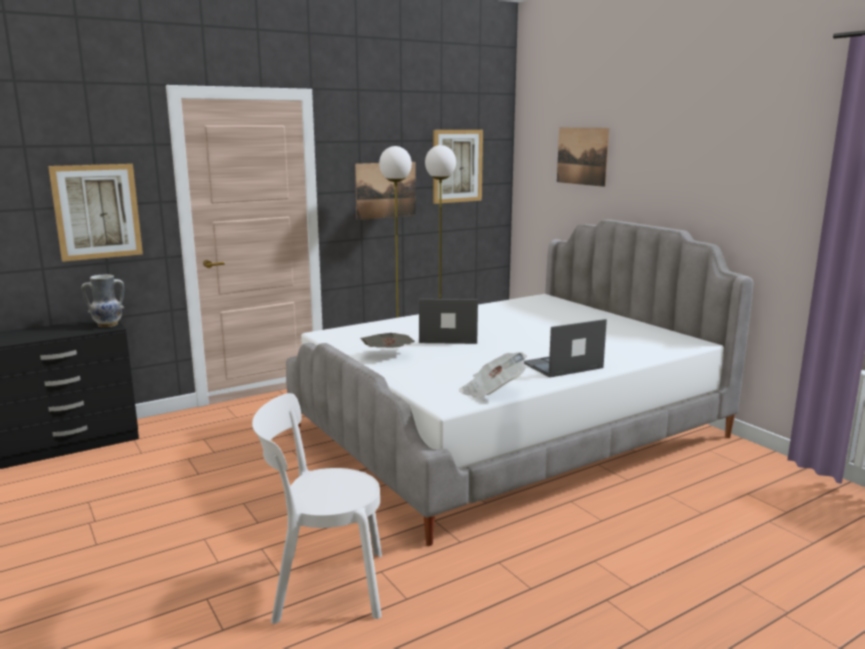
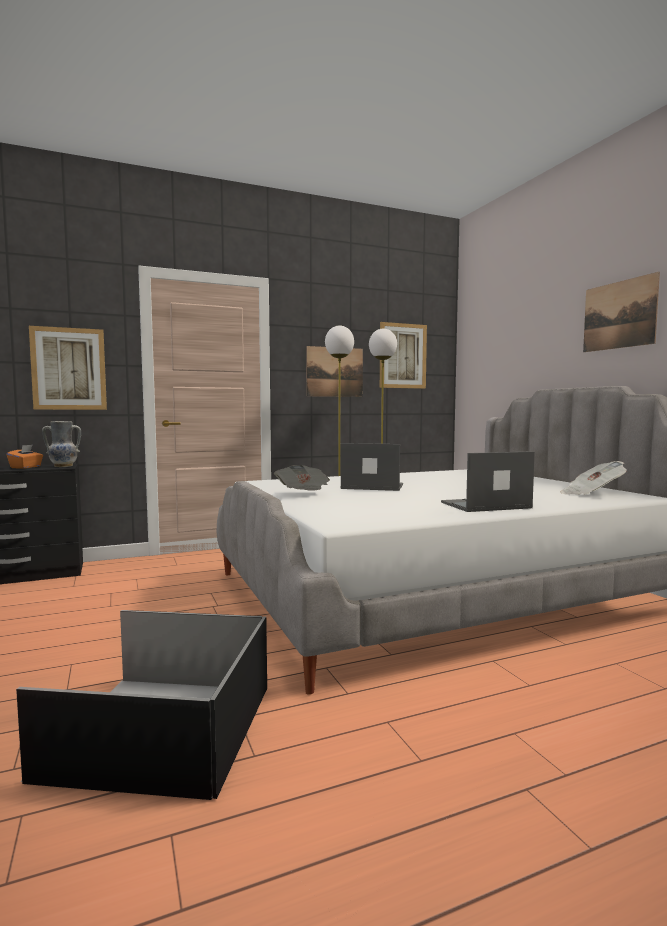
camera: 10 degrees right, 10 degrees down
(67, 329) = (26, 467): none -> orange tissue box
(323, 585) = (163, 727): white chair -> black storage box
(492, 392) = (396, 518): newspaper -> newspaper (591, 494)
(582, 156) = (517, 337): picture -> picture (619, 315)

